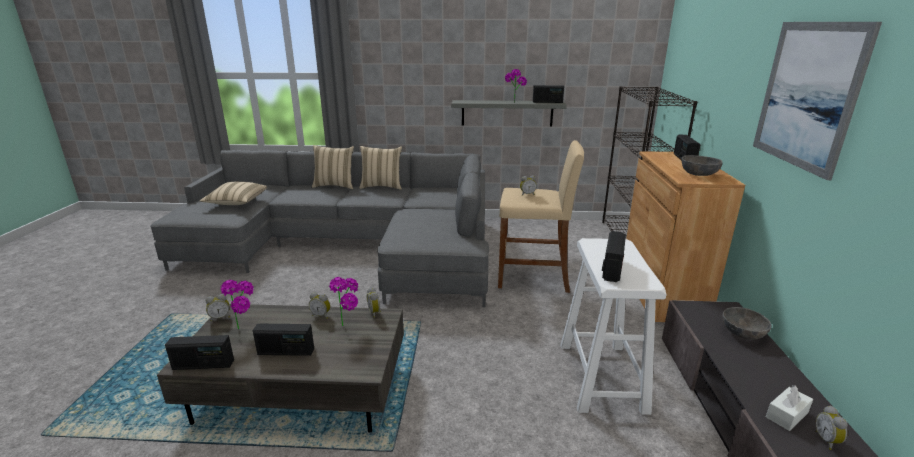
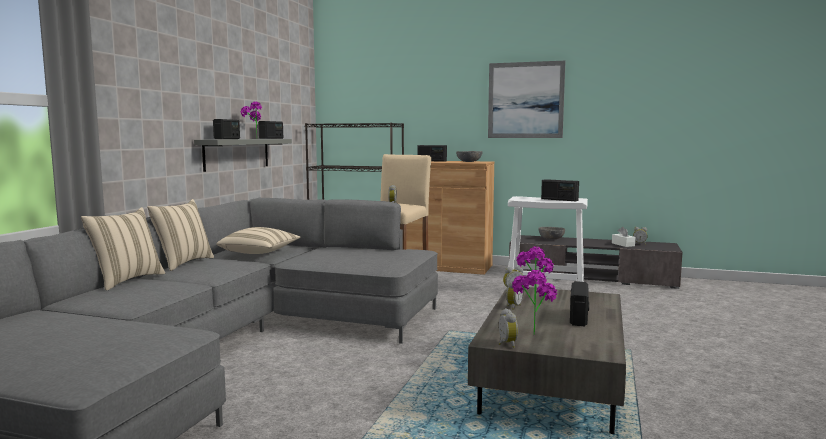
camera: 75 degrees left, 15 degrees down
(203, 365) = (605, 345): radio -> radio (227, 139)
(236, 203) = (93, 331): beige pillow -> beige pillow (259, 252)

